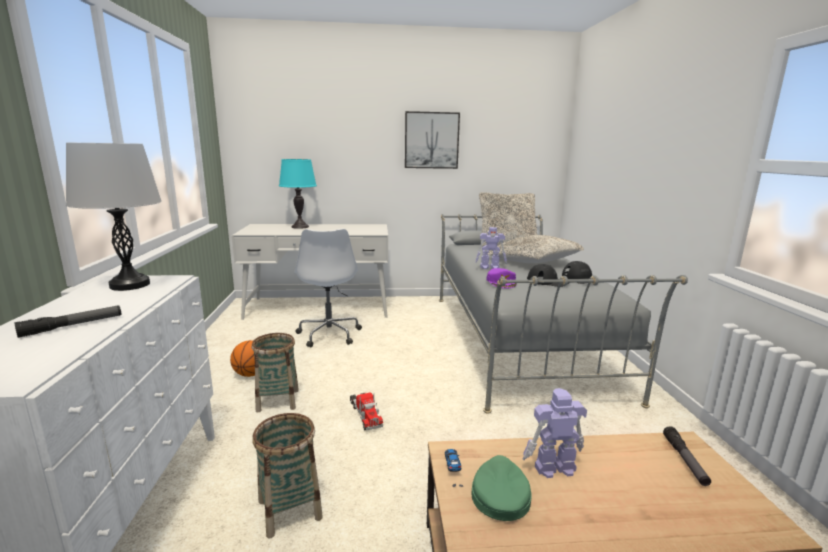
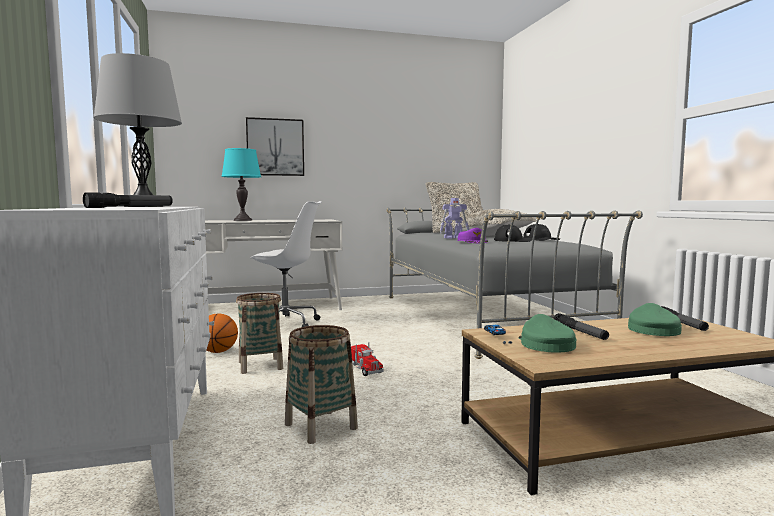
camera: 10 degrees left, 10 degrees down
(329, 335) = (287, 324): white office chair -> white office chair turned 60 degrees counterclockwise
(431, 140) = (374, 135): picture -> picture (275, 147)
(553, 467) = (580, 332): toy robot -> flashlight
(642, 471) = (652, 329): none -> green cap

